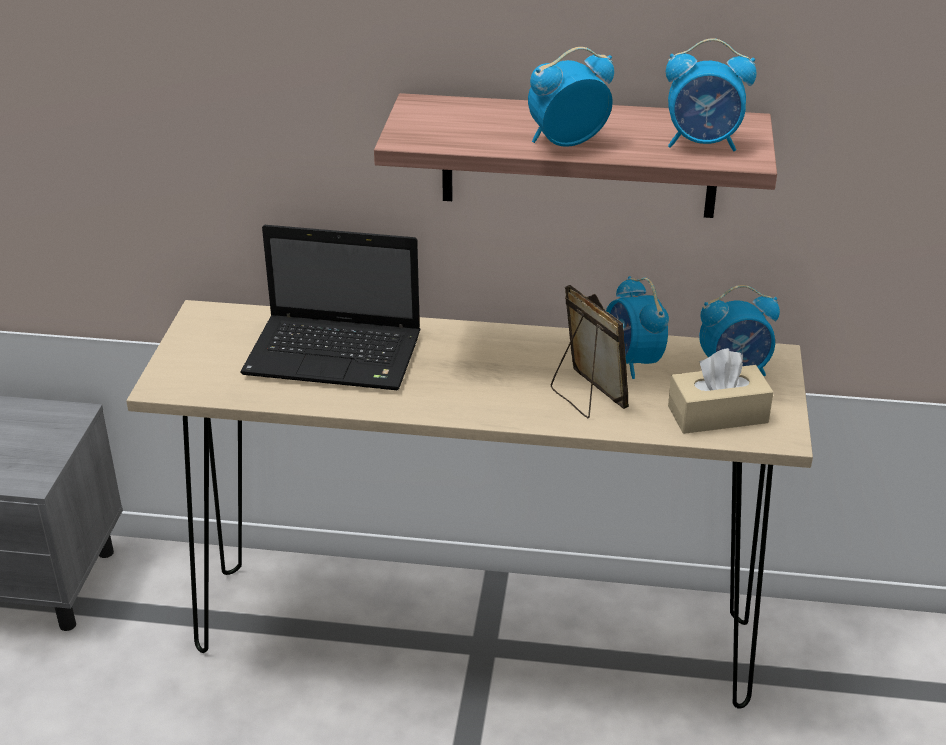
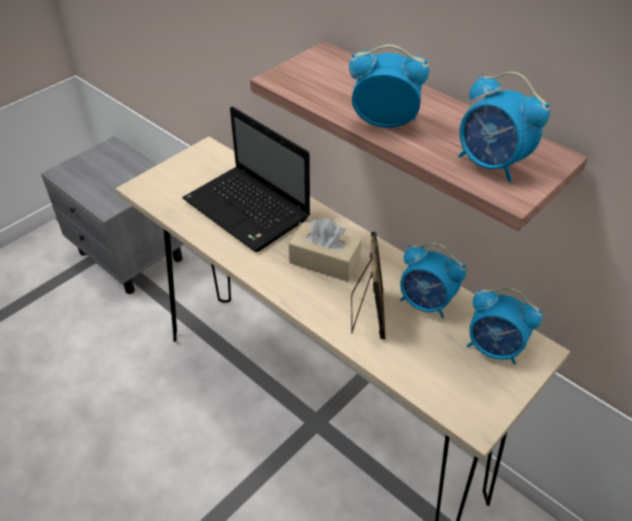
camera: 35 degrees right, 10 degrees up
(631, 362) = (426, 303): alarm clock -> alarm clock turned 75 degrees counterclockwise
(717, 414) = (446, 378): beige tissue box -> beige tissue box (324, 261)

